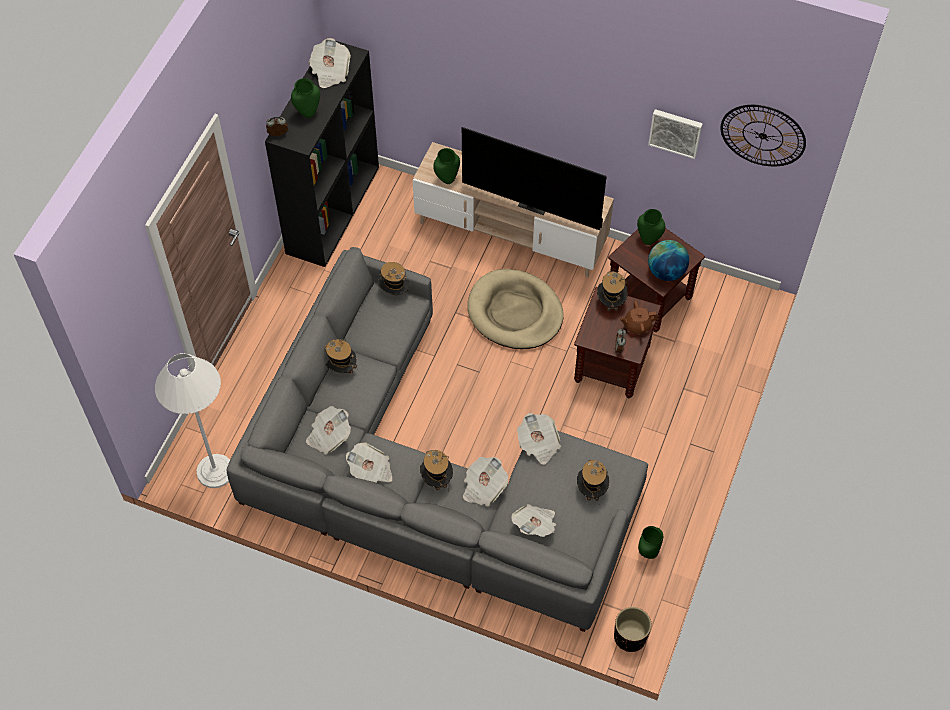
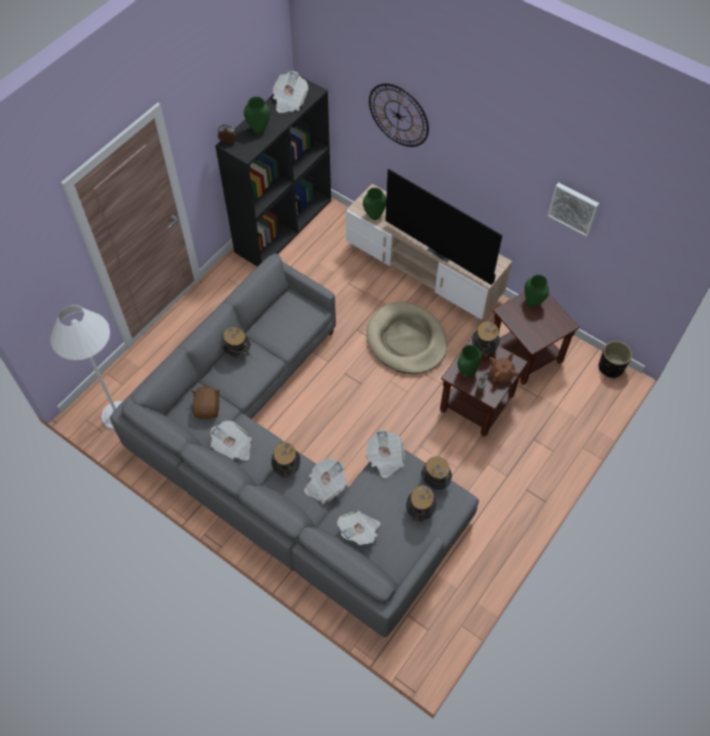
camera: 15 degrees right, 0 degrees up
(328, 436) = (208, 408): newspaper -> brown plush toy
(394, 291) = (303, 299): hat -> hat (435, 482)
(629, 637) = (422, 653): black planter -> black planter (610, 367)
(637, 325) = (501, 374): brown teapot -> brown teapot turned 120 degrees clockwise
(648, 553) = (461, 579): green vase -> green vase (467, 372)
(666, 272) = (540, 333): globe -> none
(763, 135) = (652, 224): wall clock -> wall clock (398, 115)

